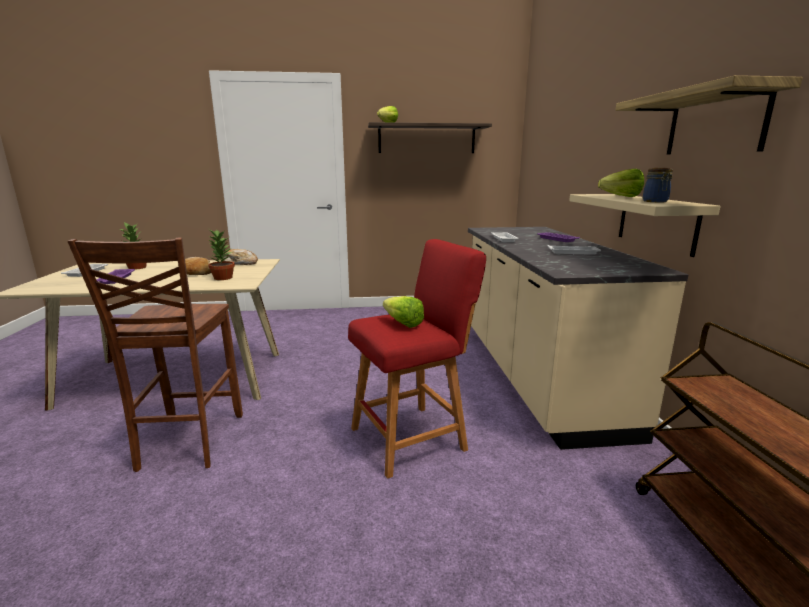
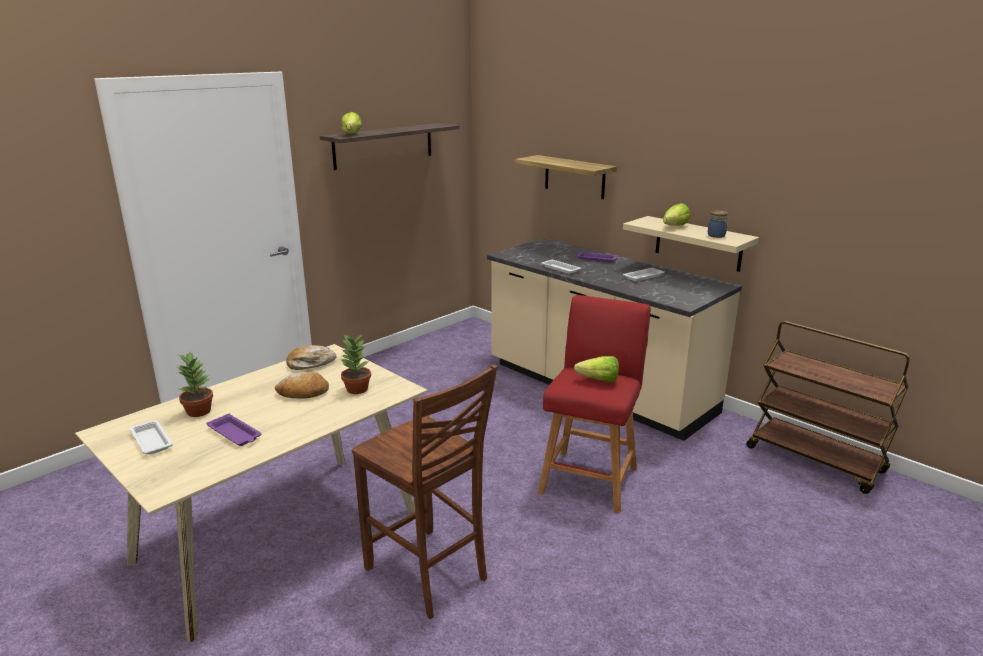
camera: 40 degrees left, 5 degrees up
(715, 123) = (747, 179): shelf -> shelf (574, 177)

